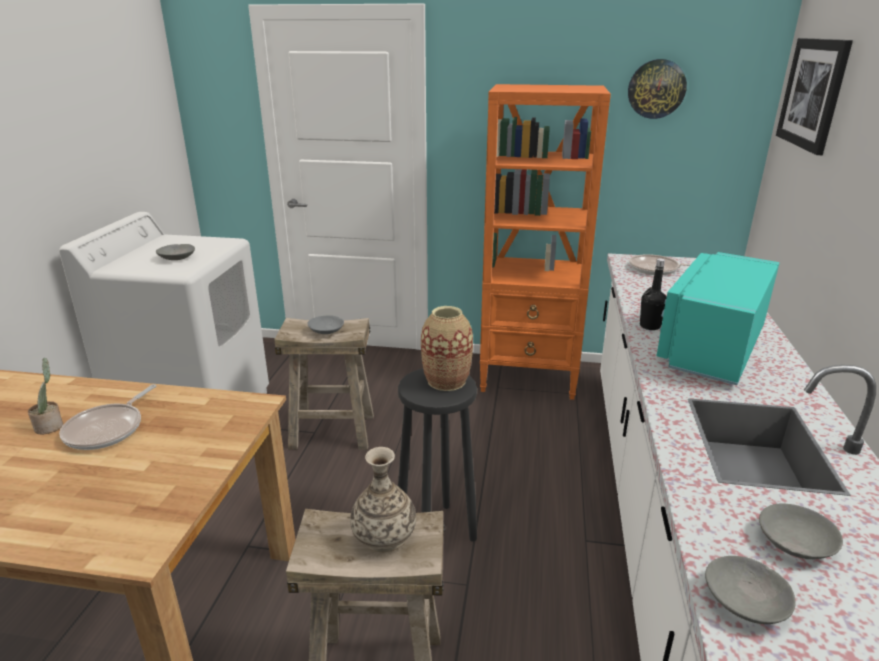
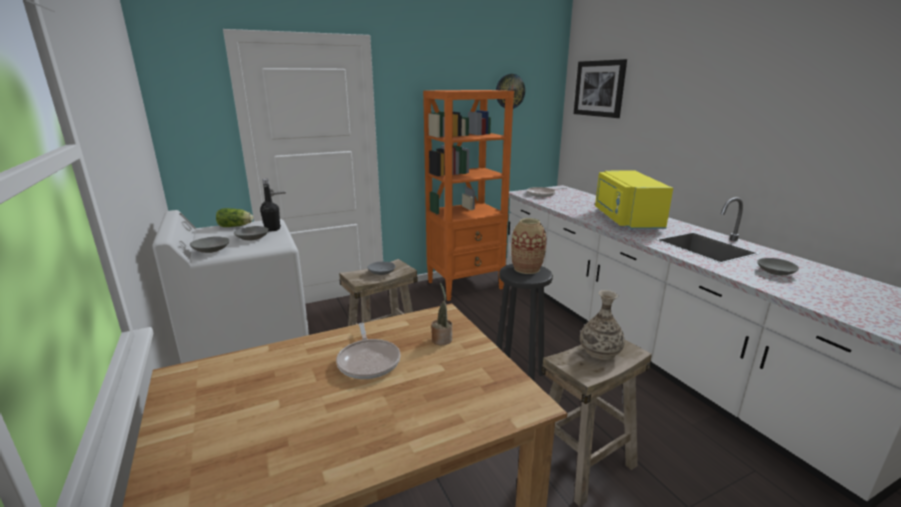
camera: 35 degrees left, 5 degrees down
(51, 426) = (316, 377): potted plant -> potted plant (441, 339)
(193, 240) = (236, 226): none -> lettuce
(649, 326) = (587, 217): black bottle -> black bottle (272, 229)
(709, 347) = (625, 219): turquoise microwave -> yellow microwave
(746, 601) = (799, 294): grey bowl -> grey bowl (212, 250)

